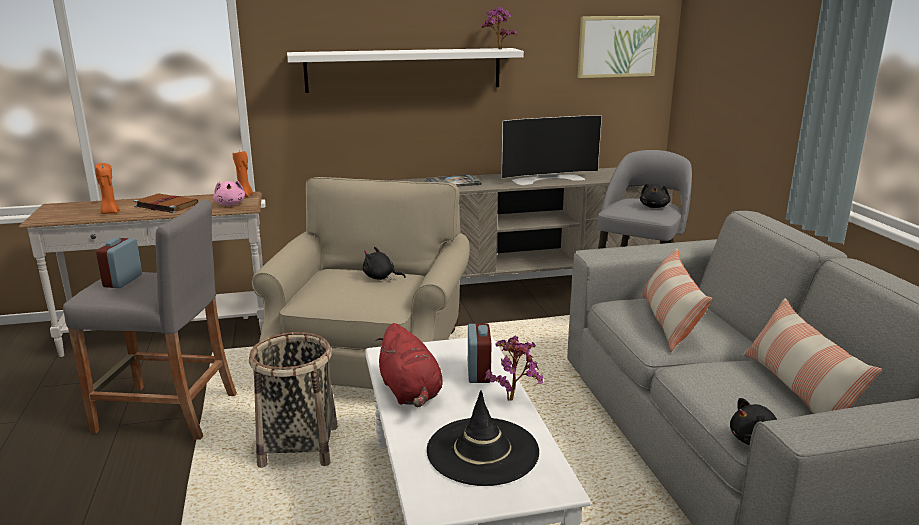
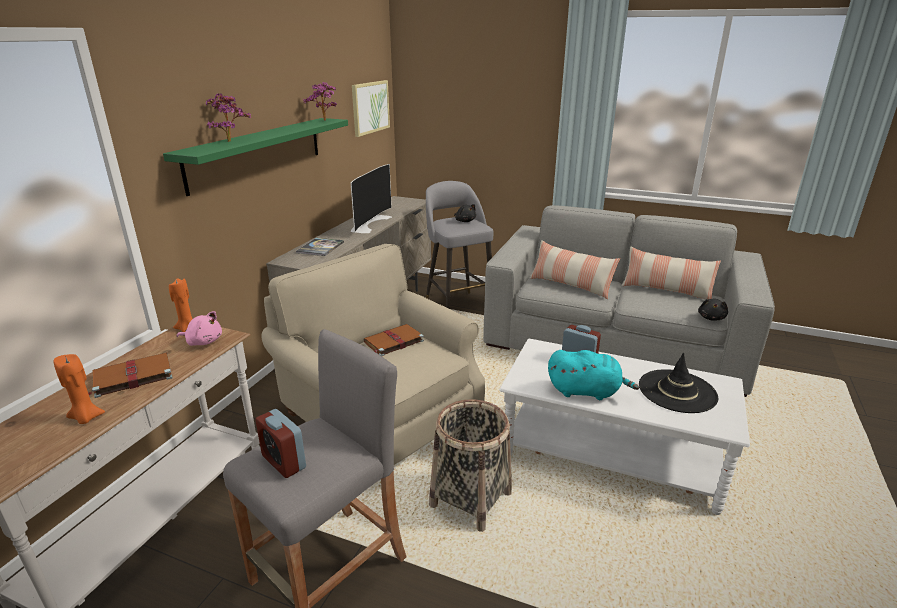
camera: 55 degrees left, 5 degrees up
(380, 277) = (393, 342): black plush toy -> brown book
(404, 70) = (258, 152): white shelf -> green shelf
(410, 393) = (586, 391): red plush toy -> turquoise plush toy
(513, 399) = (621, 360): potted plant -> potted plant (230, 141)

